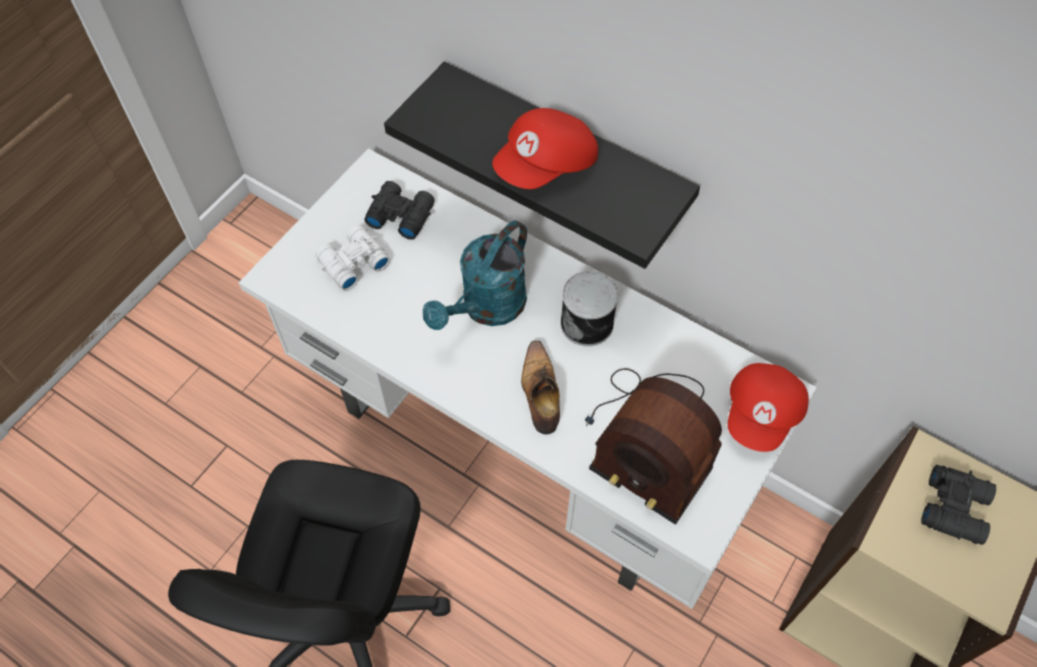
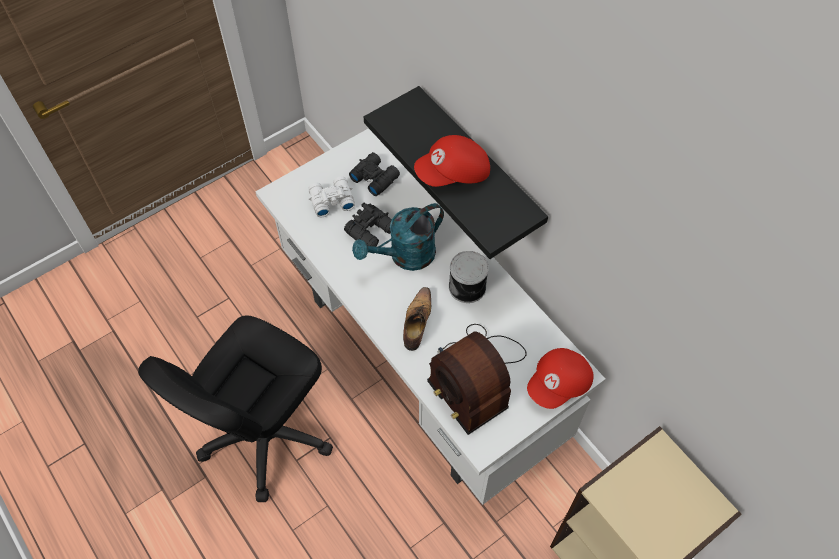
camera: 20 degrees right, 0 degrees up
(956, 507) = (663, 489): black binoculars -> black binoculars (372, 231)

